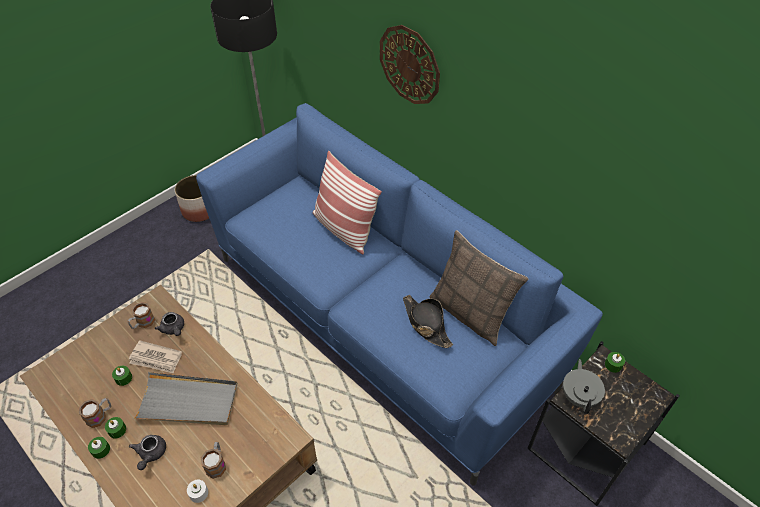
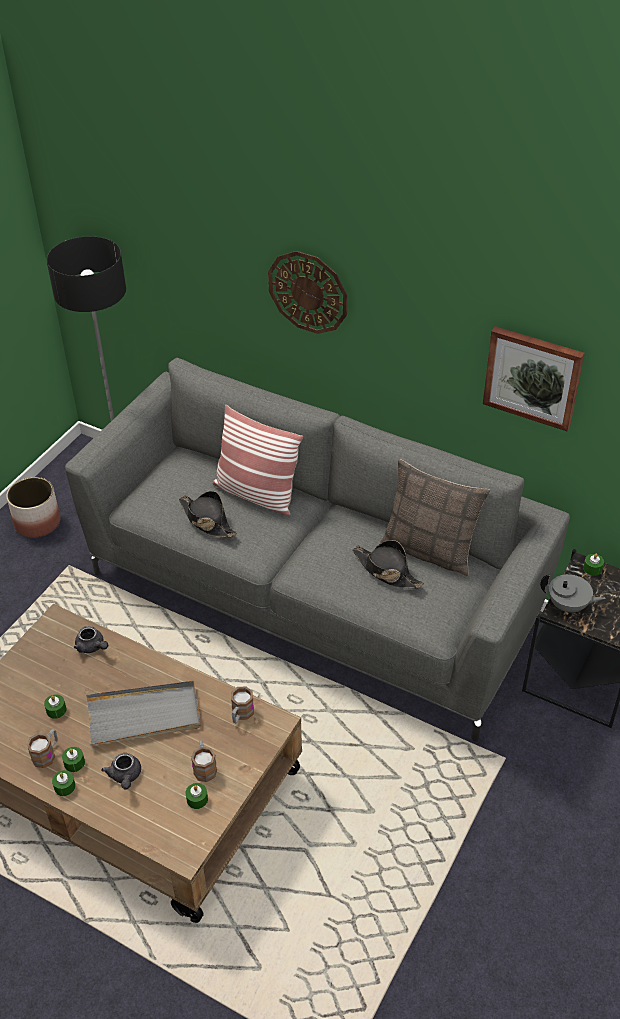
camera: 15 degrees left, 5 degrees down
(142, 323) = (51, 649): mug -> mug (241, 714)
(156, 359) = (85, 682): newspaper -> none
(198, 493) = (197, 799): white candle -> green candle
(296, 243) = (207, 520): none -> black hat
(381, 319) = (312, 597): blue sofa -> grey sofa
(579, 396) = (568, 606): grey teapot -> grey teapot turned 120 degrees clockwise
(591, 183) = (533, 377): none -> picture

